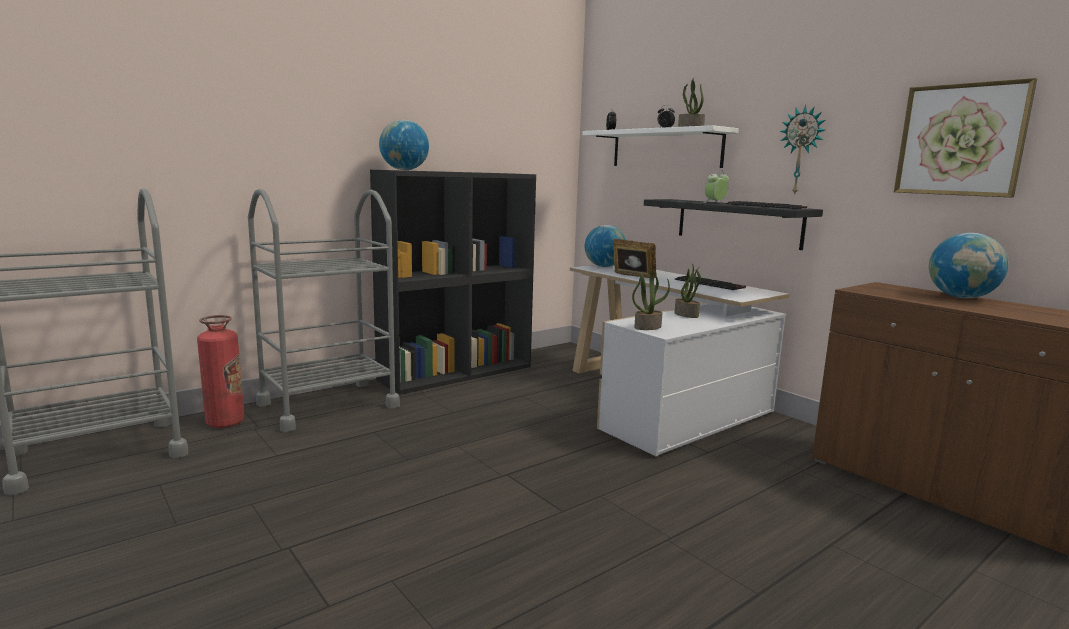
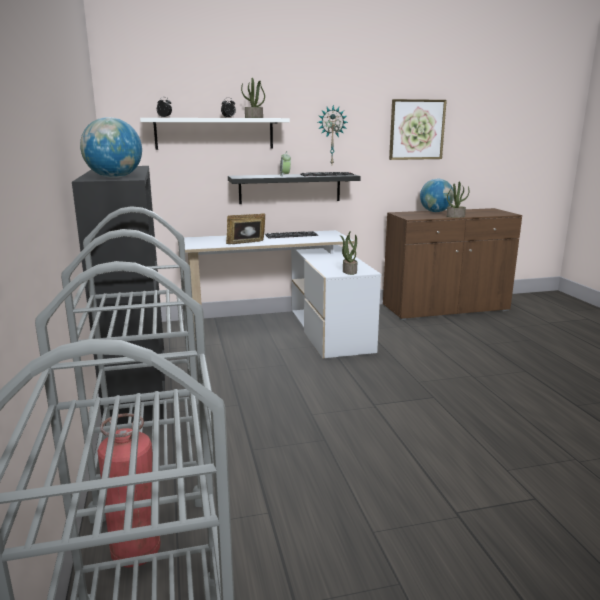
camera: 65 degrees left, 5 degrees up
(604, 266) = (192, 242): globe -> none
(687, 315) = (323, 259): potted plant -> potted plant (455, 216)

